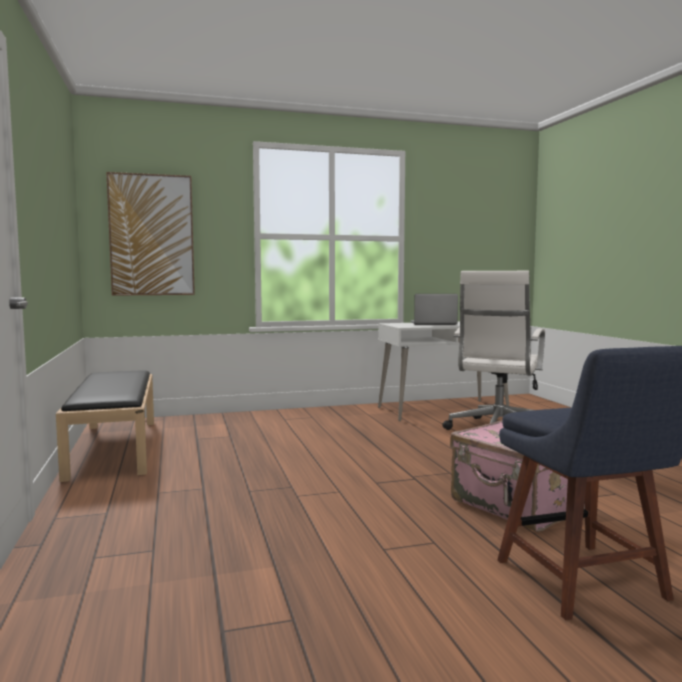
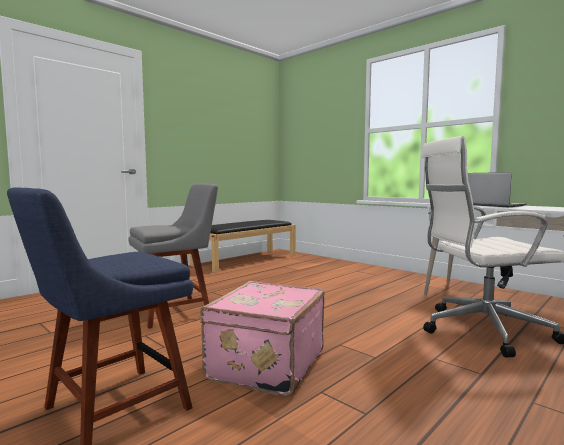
camera: 60 degrees right, 0 degrees up
(152, 235) = (308, 138): picture -> none
(308, 521) = (176, 311): none -> grey chair

